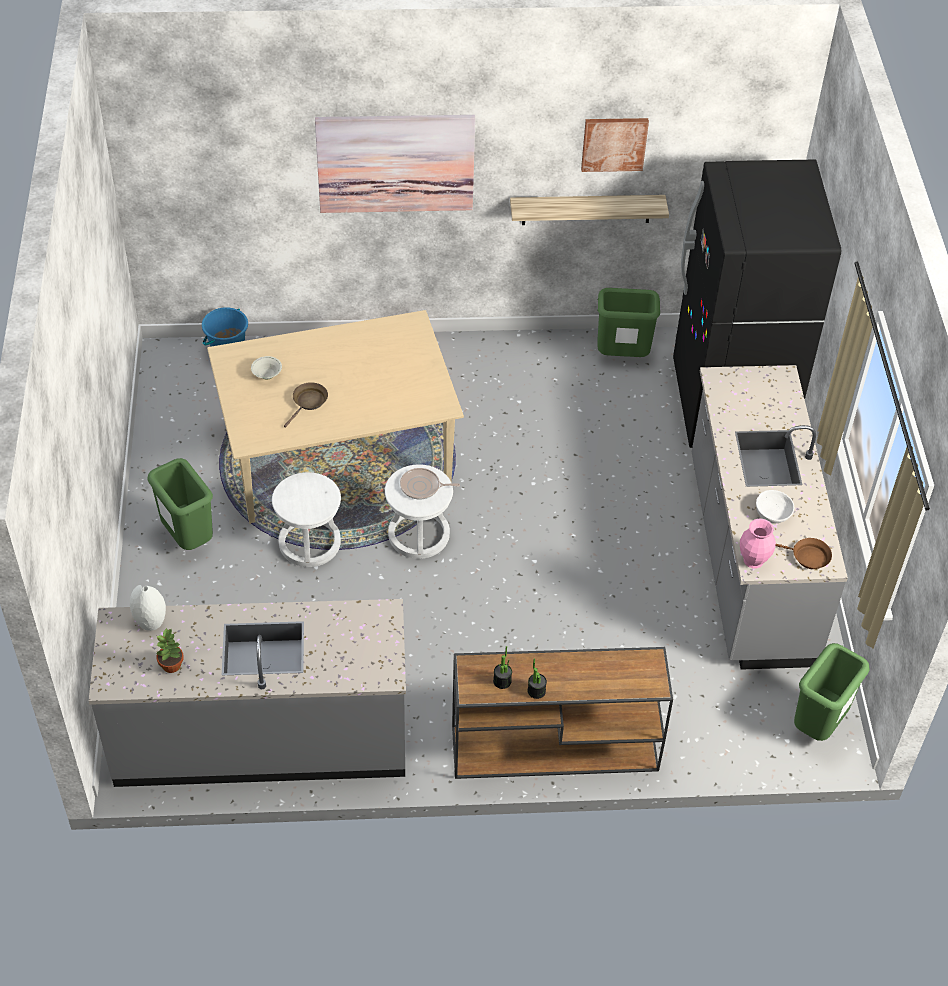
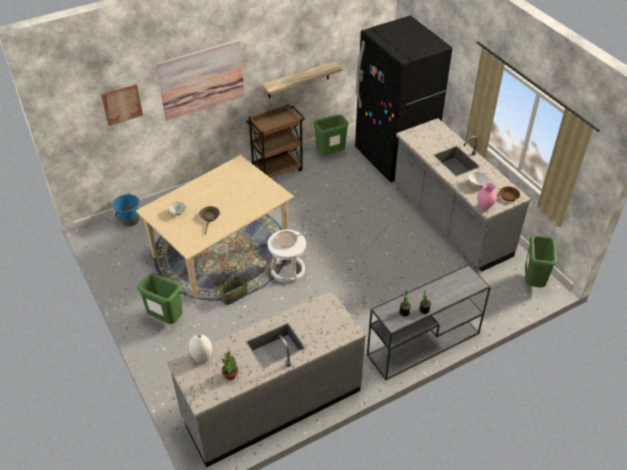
camera: 25 degrees left, 5 degrees down
(309, 543) = (234, 296): white stool -> basket
(514, 350) = (277, 169): none -> brown cart
(552, 749) = (422, 345): brown console table -> grey console table
(614, 143) = (308, 38): picture -> picture (122, 104)

